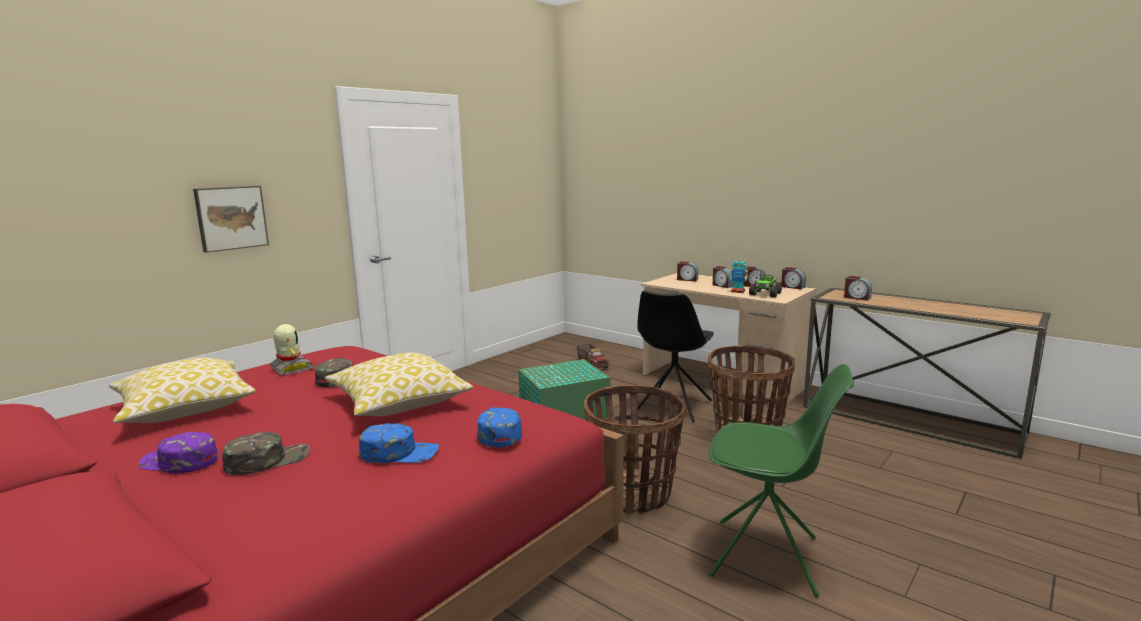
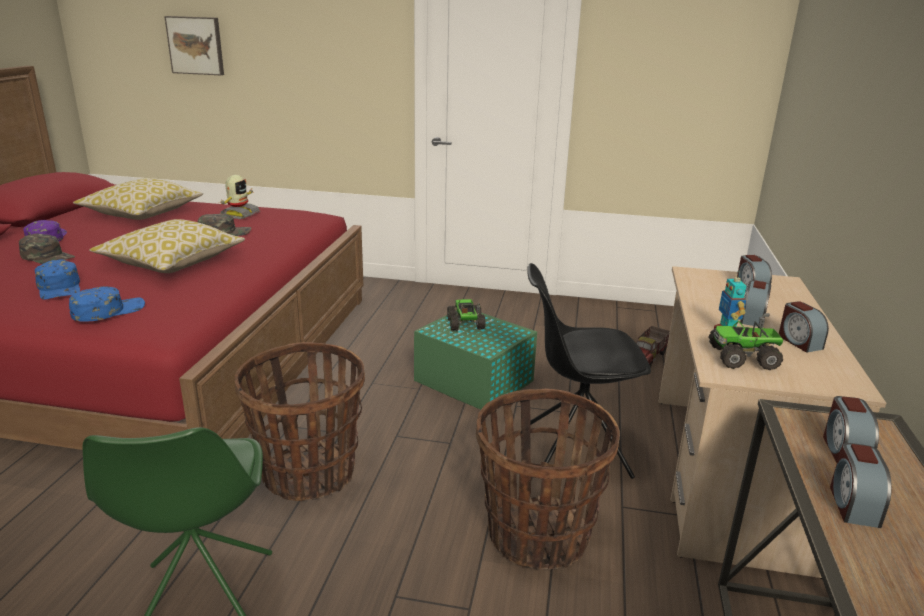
camera: 60 degrees right, 10 degrees up
(231, 217) = (302, 75): picture -> picture (196, 45)
(549, 373) = (465, 324): none -> toy truck
(792, 287) = (849, 377): alarm clock -> alarm clock (853, 504)

